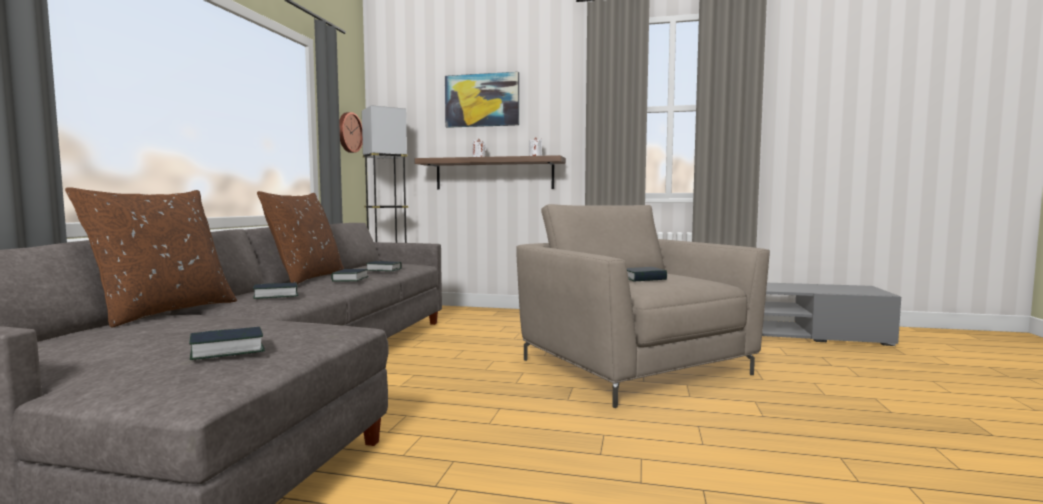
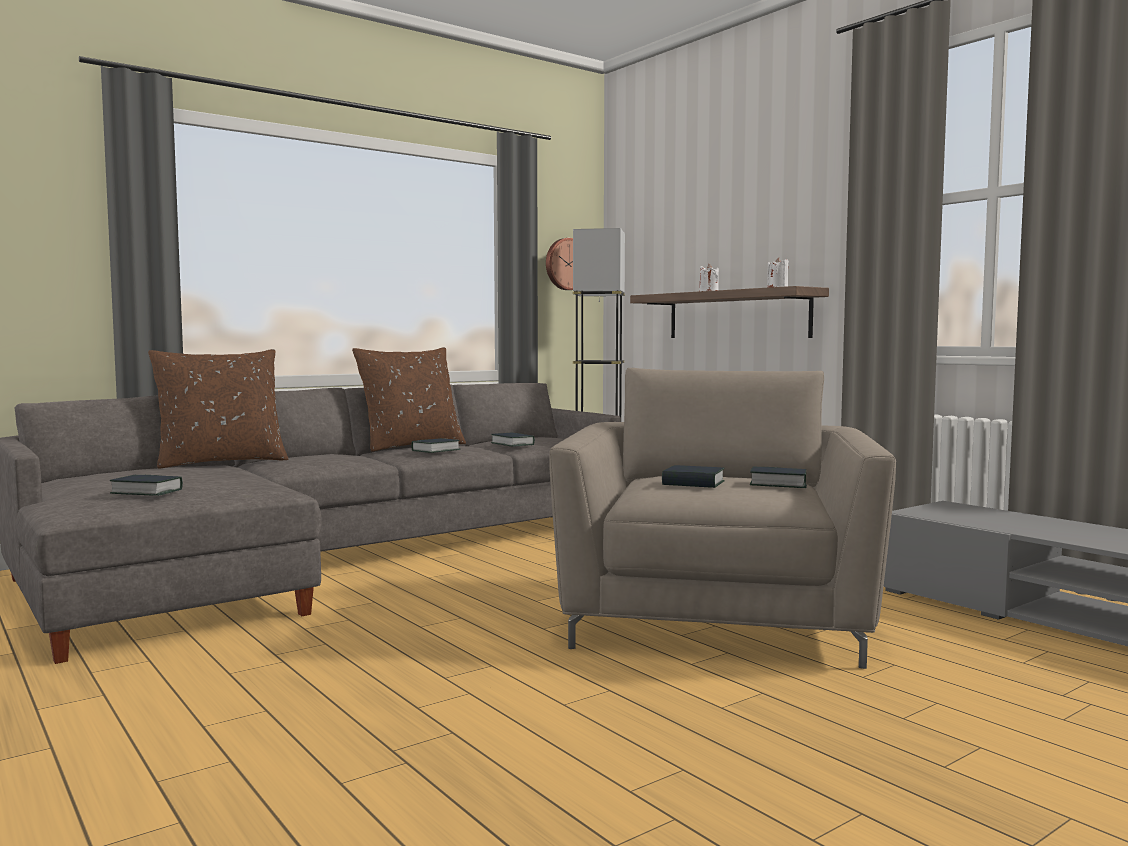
camera: 40 degrees right, 0 degrees up
(276, 295) = (322, 458): book -> book (778, 484)
(482, 100) = (725, 205): picture -> none

